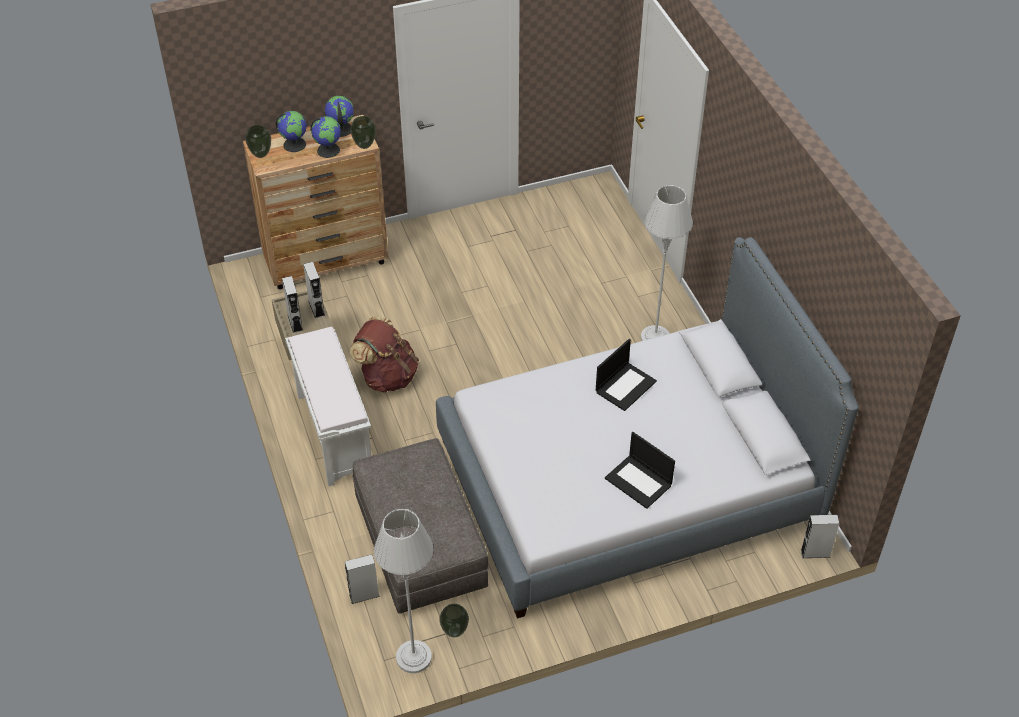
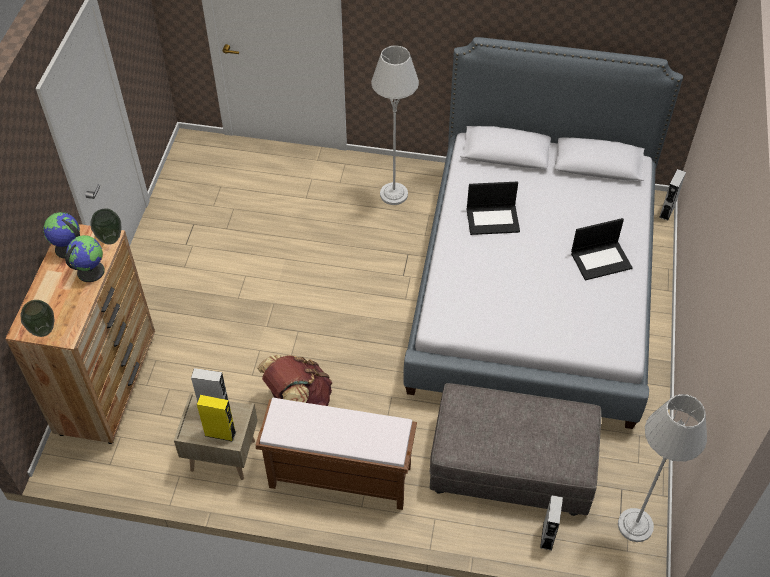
camera: 60 degrees left, 5 degrees up
(294, 144) = (54, 295): globe -> none
(295, 323) = (220, 433): grey speaker -> yellow speaker
(333, 433) = (338, 477): white bench -> brown bench
(454, 631) = (623, 482): vase -> none
(625, 386) = (493, 219): laptop -> laptop turned 105 degrees clockwise

